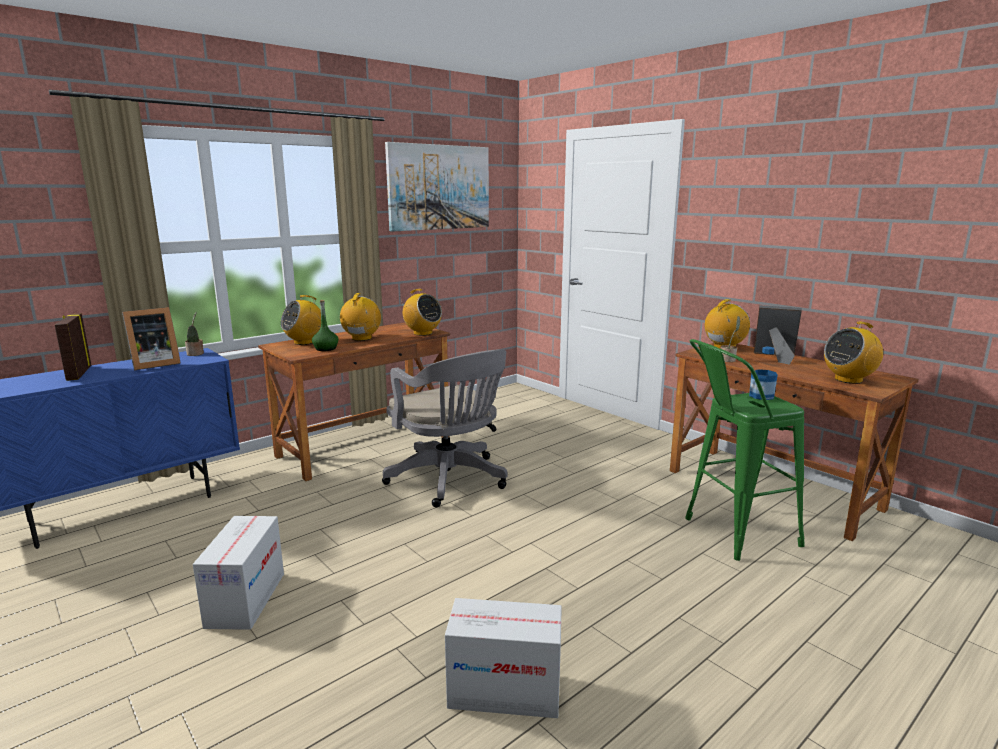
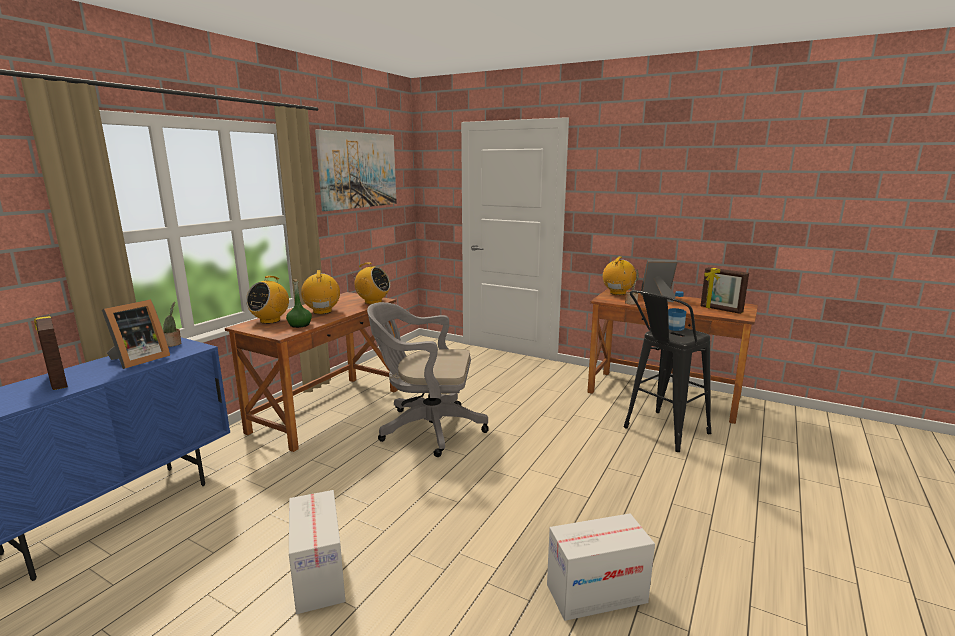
camera: 20 degrees left, 0 degrees up
(450, 480) = (426, 428): grey office chair -> grey office chair turned 150 degrees clockwise
(731, 534) = (661, 433): green stool -> black stool
(848, 380) = (721, 310): radio -> picture frame

